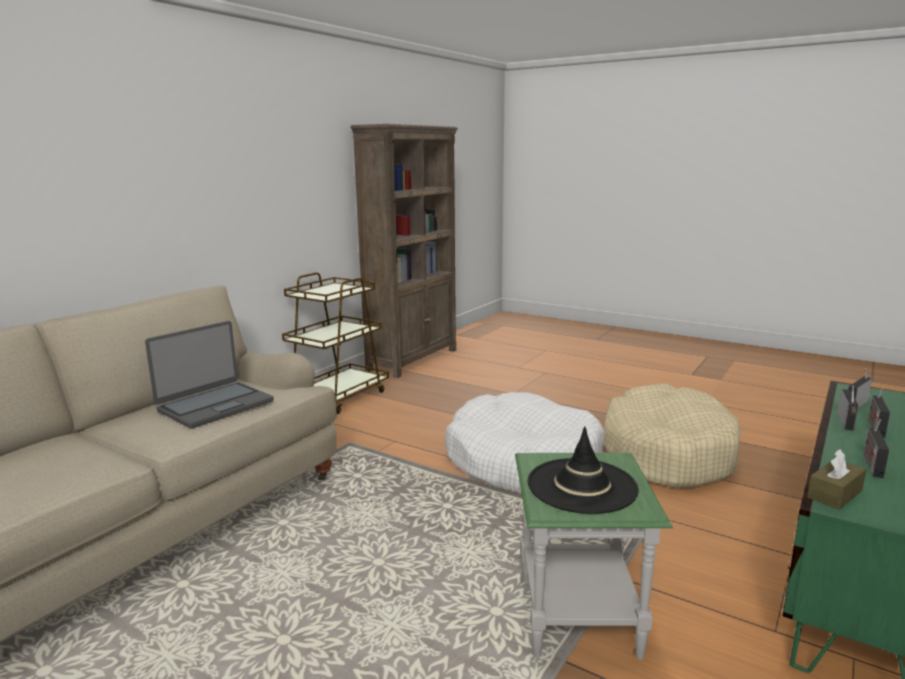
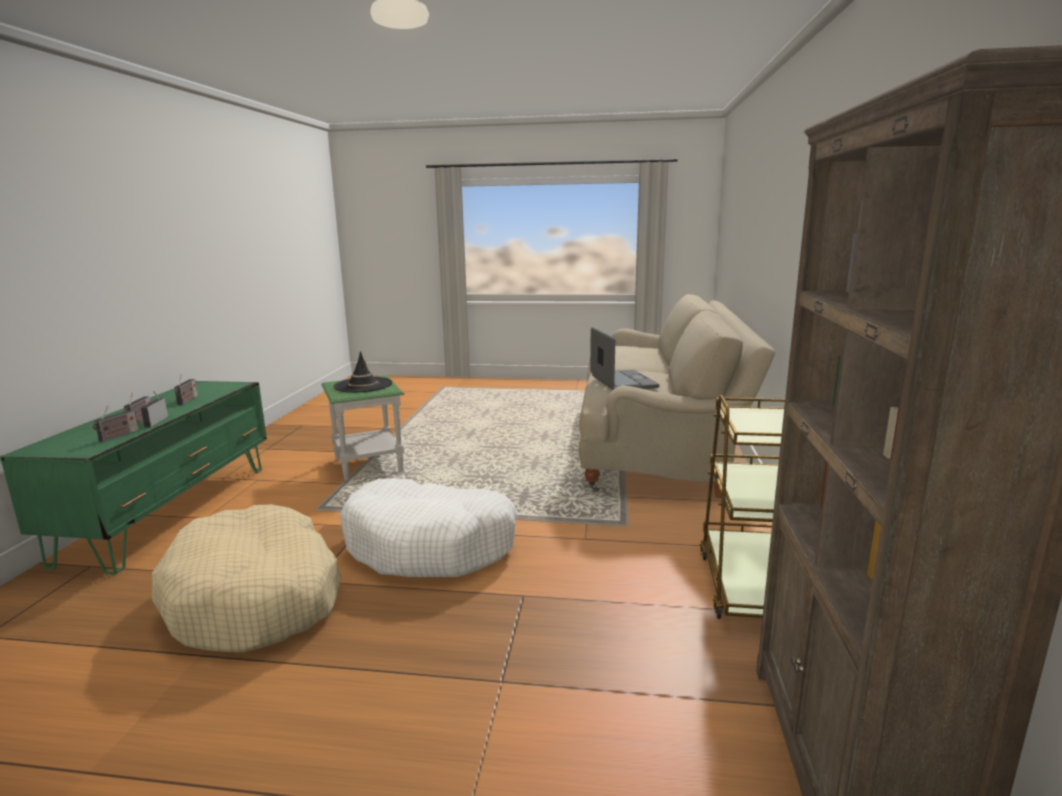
camera: 155 degrees right, 0 degrees up
(215, 405) = (622, 382): laptop -> laptop turned 150 degrees clockwise
(834, 494) = (232, 387): brown tissue box -> none

